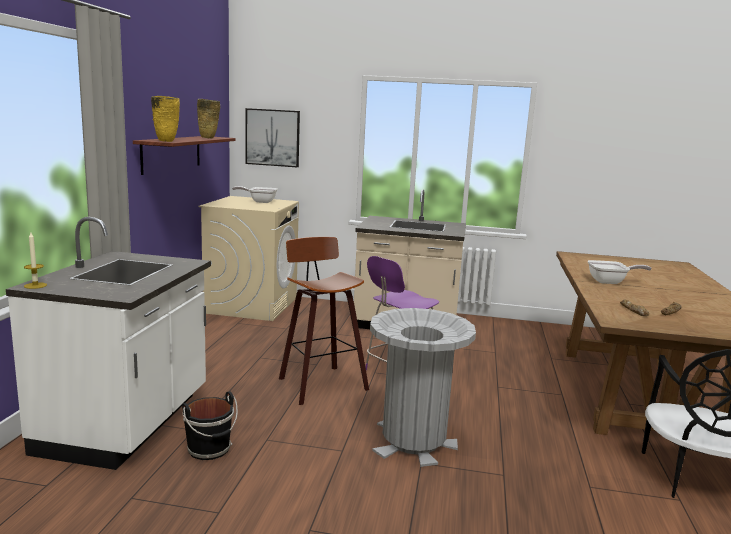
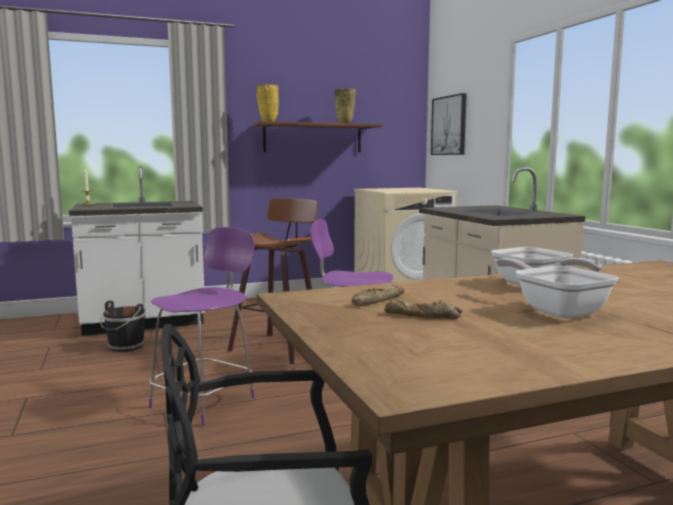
camera: 60 degrees right, 5 degrees down
(260, 201) = (417, 189): frying pan -> frying pan (555, 310)
(413, 441) = (206, 401): grey trash can -> purple stool

